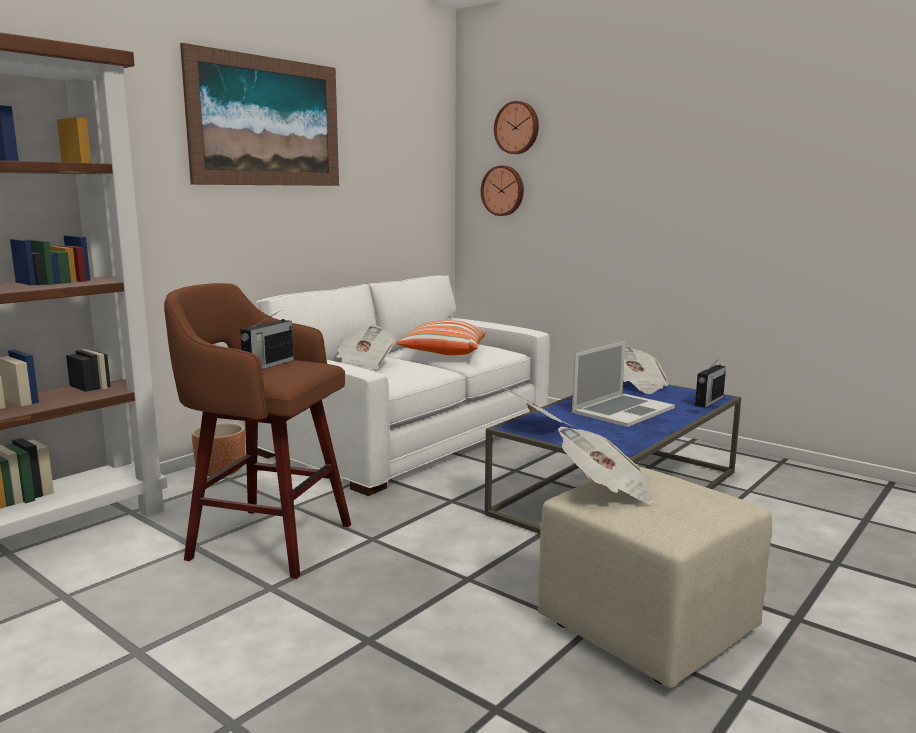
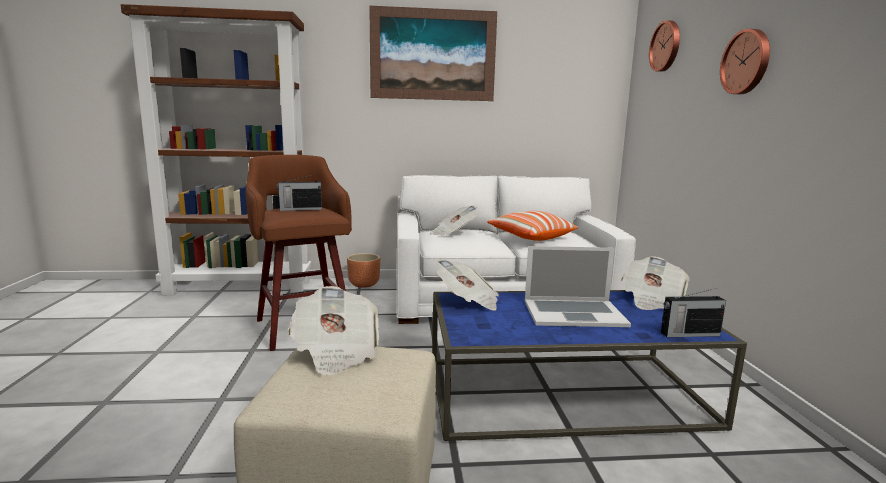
camera: 45 degrees right, 0 degrees up
(503, 190) = (652, 106): wall clock -> wall clock (747, 62)

